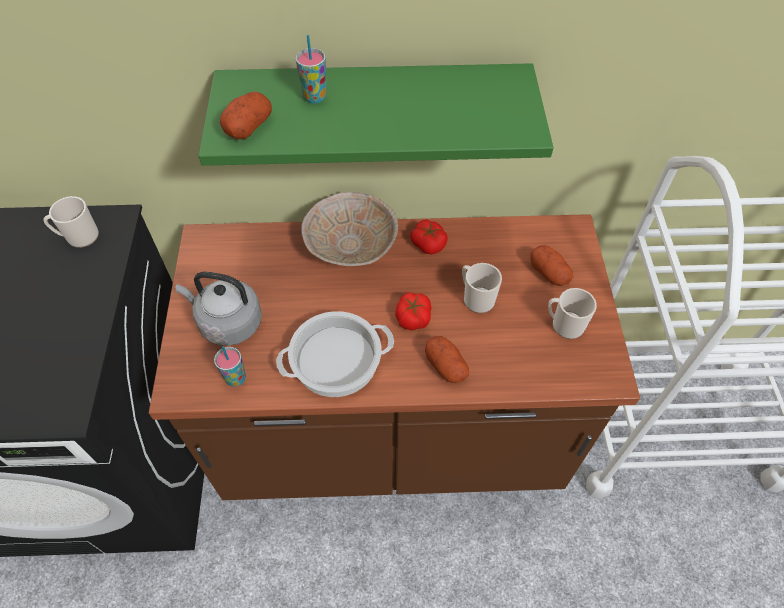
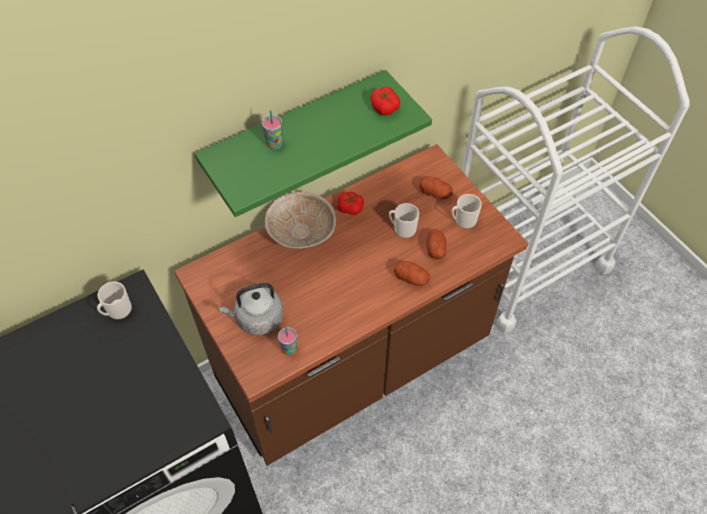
camera: 30 degrees left, 0 degrees up
(249, 126) = (250, 180): potato -> potato (435, 249)
(335, 361) = (343, 308): cooking pot -> none
(413, 317) = (372, 259): tomato -> tomato (384, 107)

